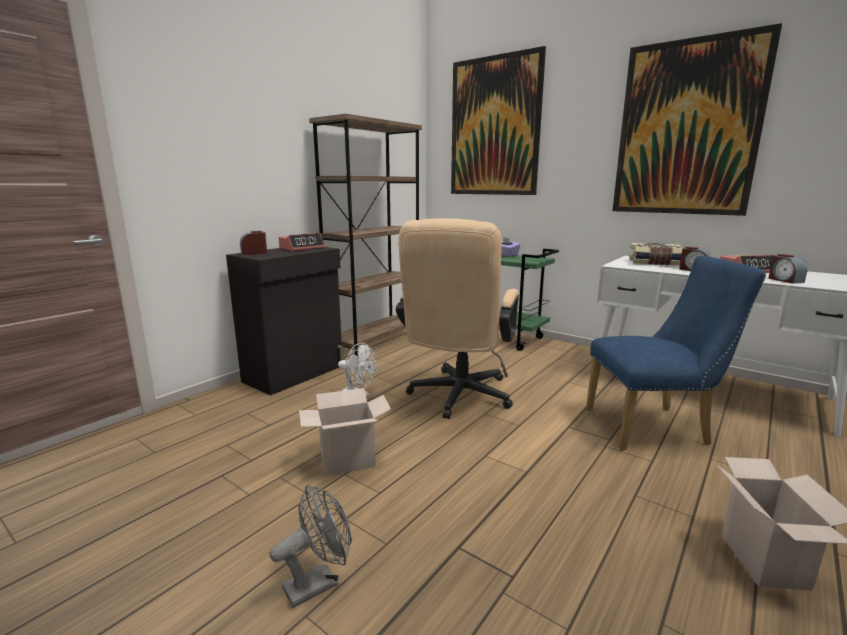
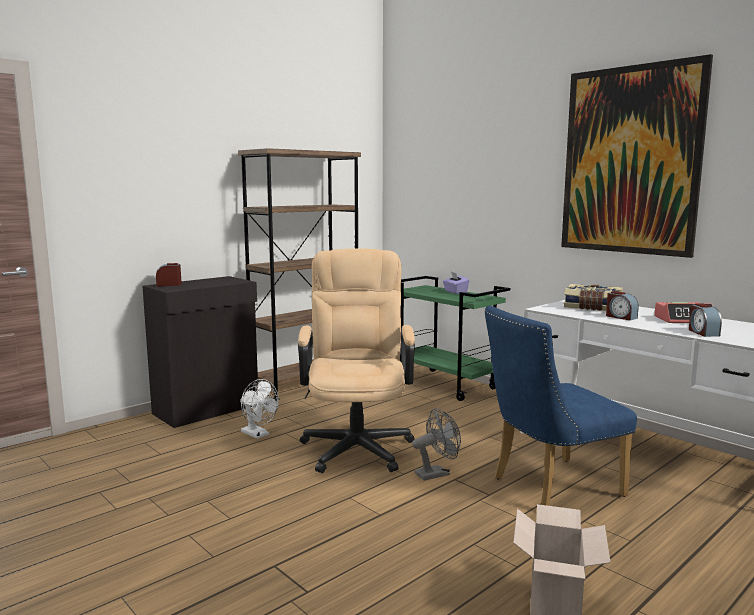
camera: 10 degrees right, 5 degrees down
(302, 248) = (220, 280): alarm clock -> none
(318, 582) = (142, 576): grey fan -> grey fan (436, 473)
(346, 462) = (213, 491): cardboard box -> none
(457, 398) = (357, 444): beige office chair -> beige office chair turned 150 degrees clockwise
(494, 127) = (446, 151): picture -> none
(654, 427) = (548, 487): blue chair -> blue chair turned 150 degrees clockwise

